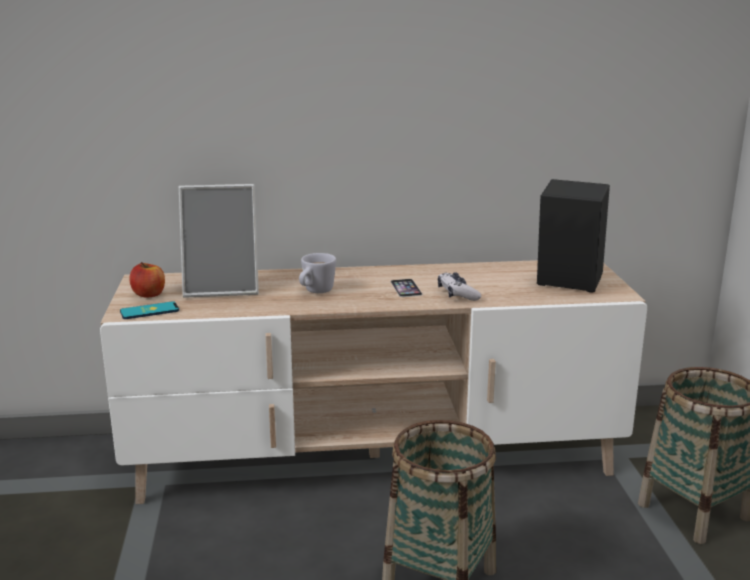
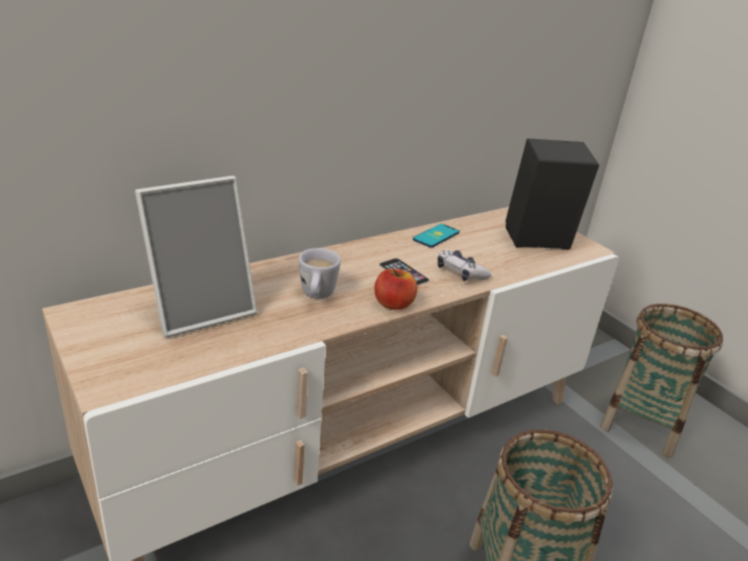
camera: 30 degrees left, 10 degrees up
(149, 294) = (111, 341): apple -> apple (393, 304)
(149, 311) = (139, 373): phone -> phone (436, 236)

